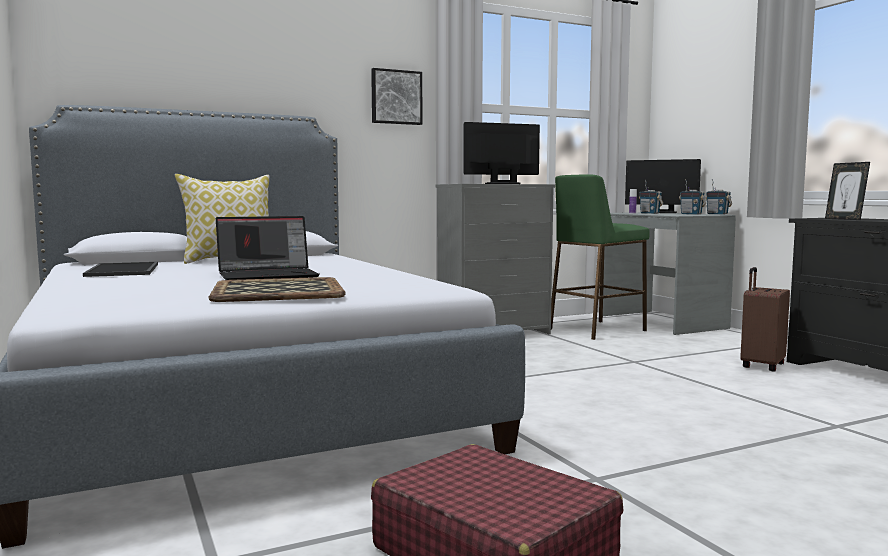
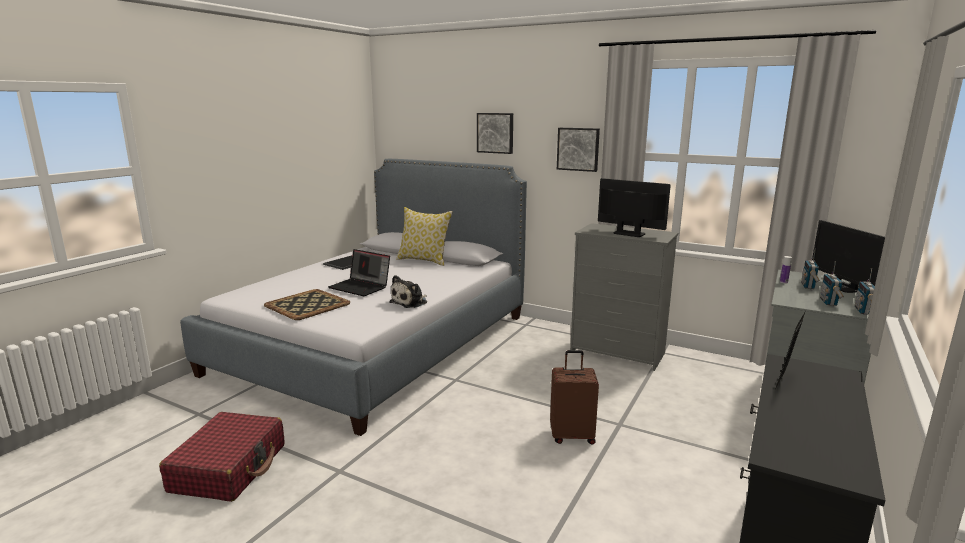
camera: 55 degrees right, 10 degrees up
(277, 71) = (495, 133): none -> picture
(390, 273) = (410, 302): none -> plush toy
(596, 330) = (704, 383): green stool -> none
(761, 366) = (703, 487): brown suitcase -> brown suitcase (572, 435)

